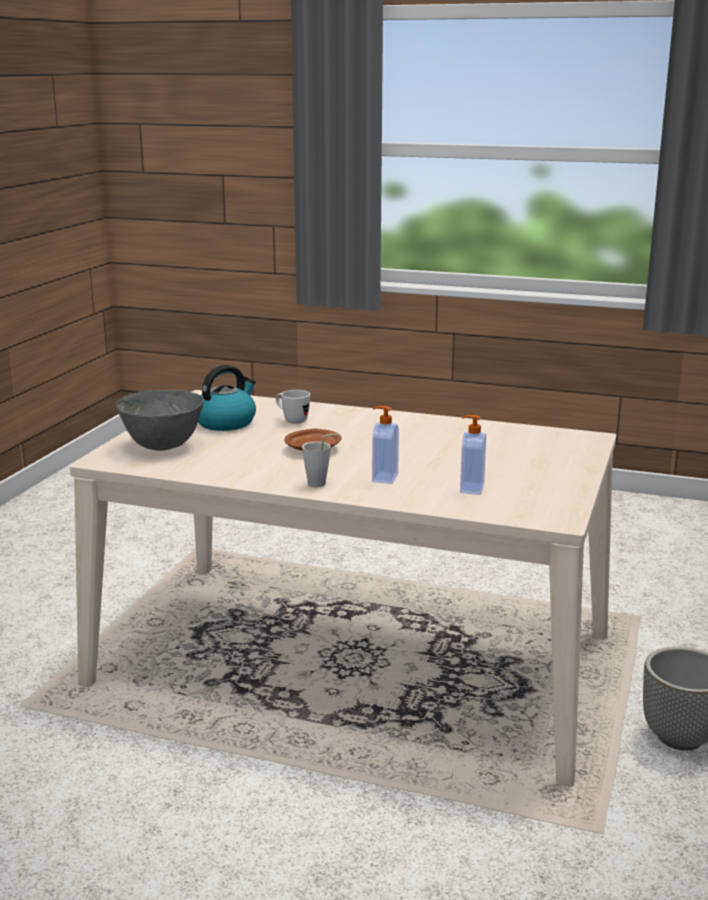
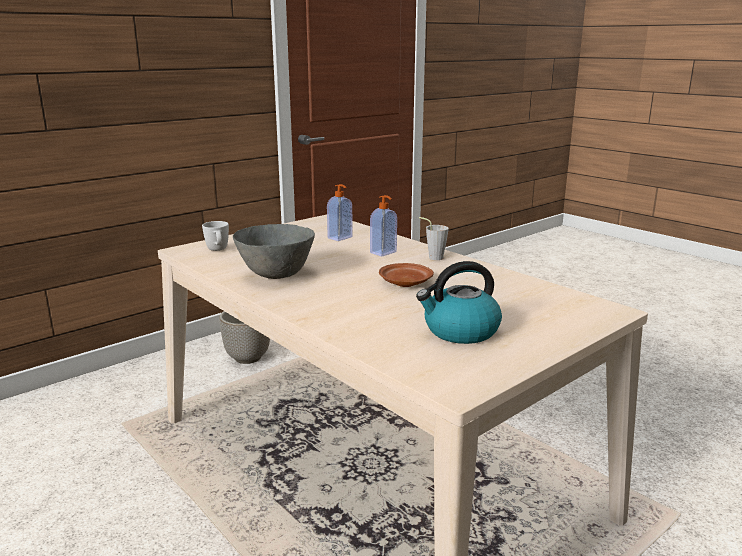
camera: 150 degrees left, 0 degrees up
(162, 446) = (546, 314): grey bowl -> grey bowl (276, 275)
(291, 420) = (386, 317): white mug -> white mug (218, 250)

